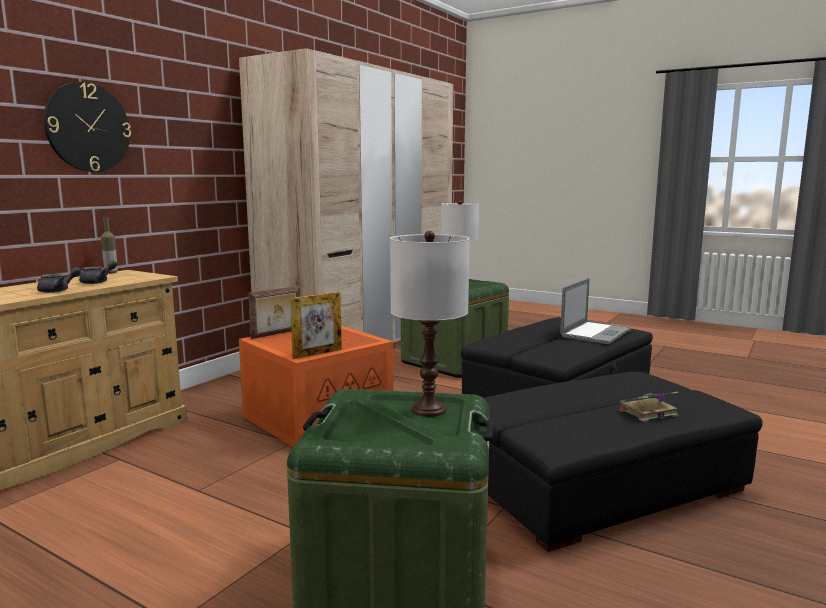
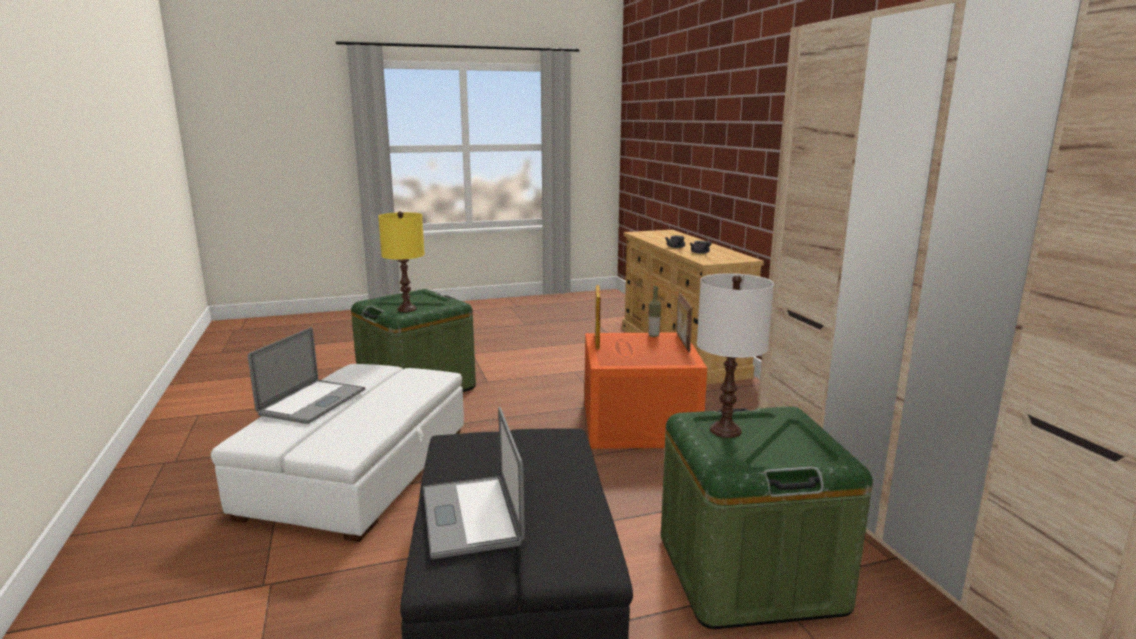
camera: 130 degrees right, 5 degrees up
(88, 127) = (765, 136): wall clock -> none
(111, 273) = (746, 257): bottle -> bottle (653, 336)
(428, 410) = (407, 309): white table lamp -> yellow table lamp
(600, 485) = (358, 471): black ottoman -> white ottoman
(646, 412) = (312, 402): book -> laptop

